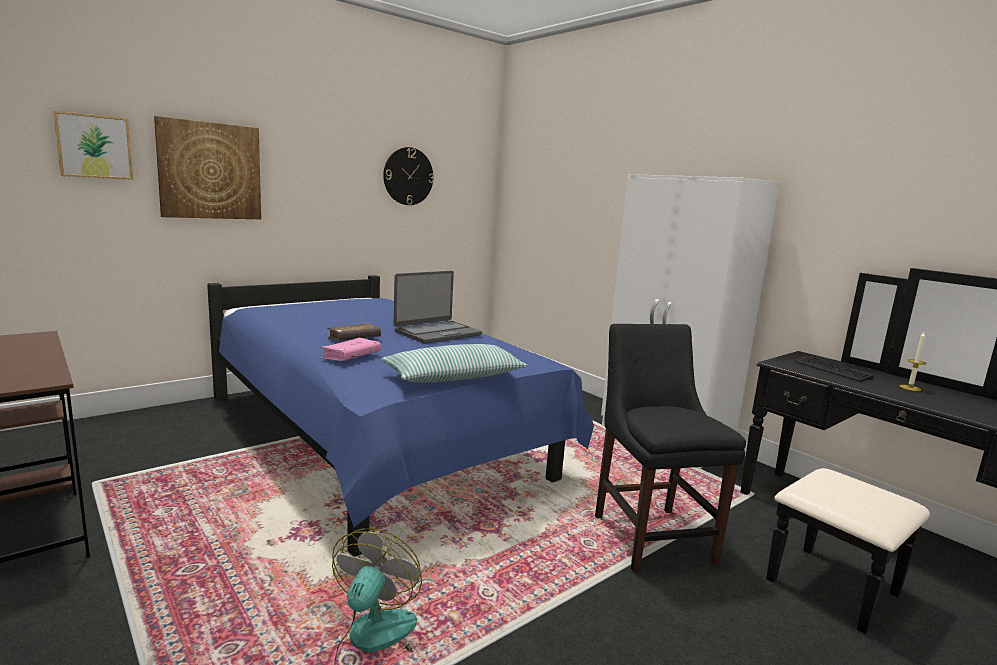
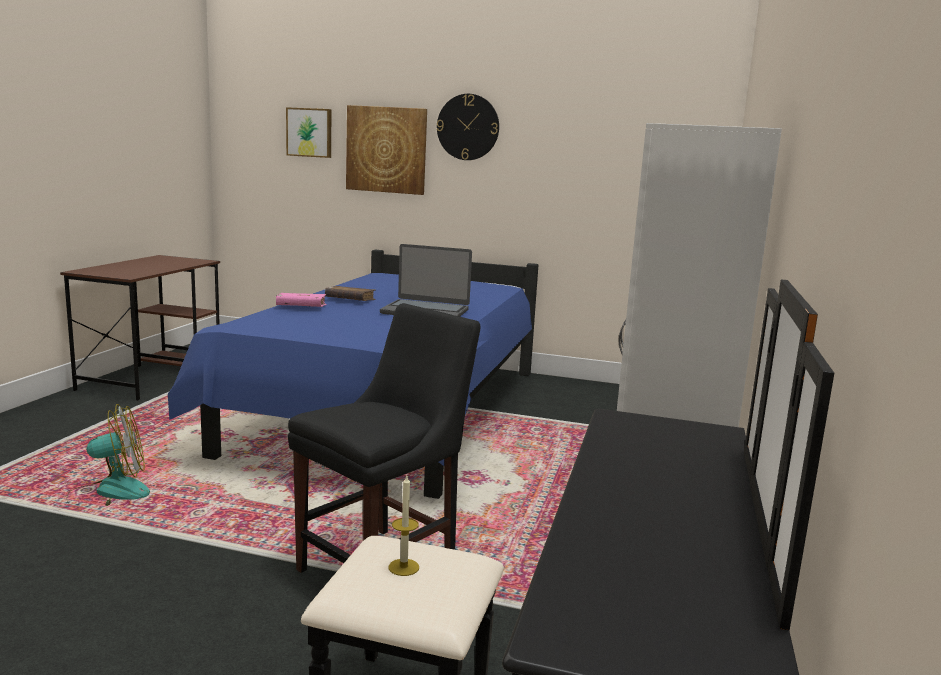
camera: 55 degrees right, 0 degrees up
(408, 176) = (590, 152): wall clock -> wall clock (468, 127)
(454, 377) = (303, 332): pillow -> none
(831, 369) = (662, 446): keyboard -> none
(910, 388) = (673, 497): candle -> candle (403, 567)

